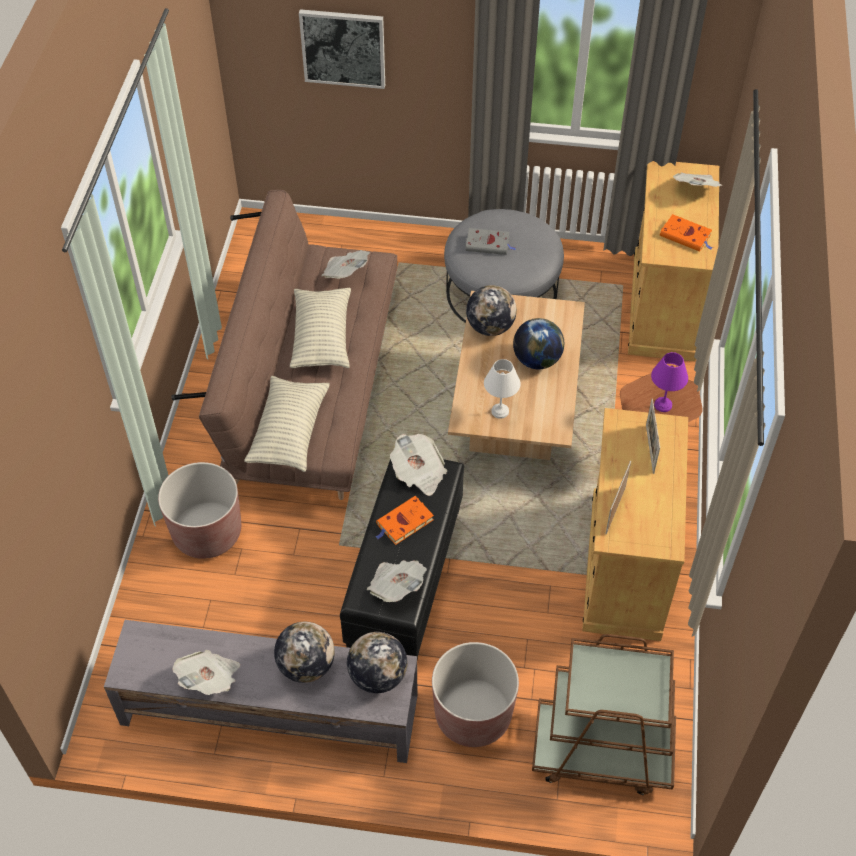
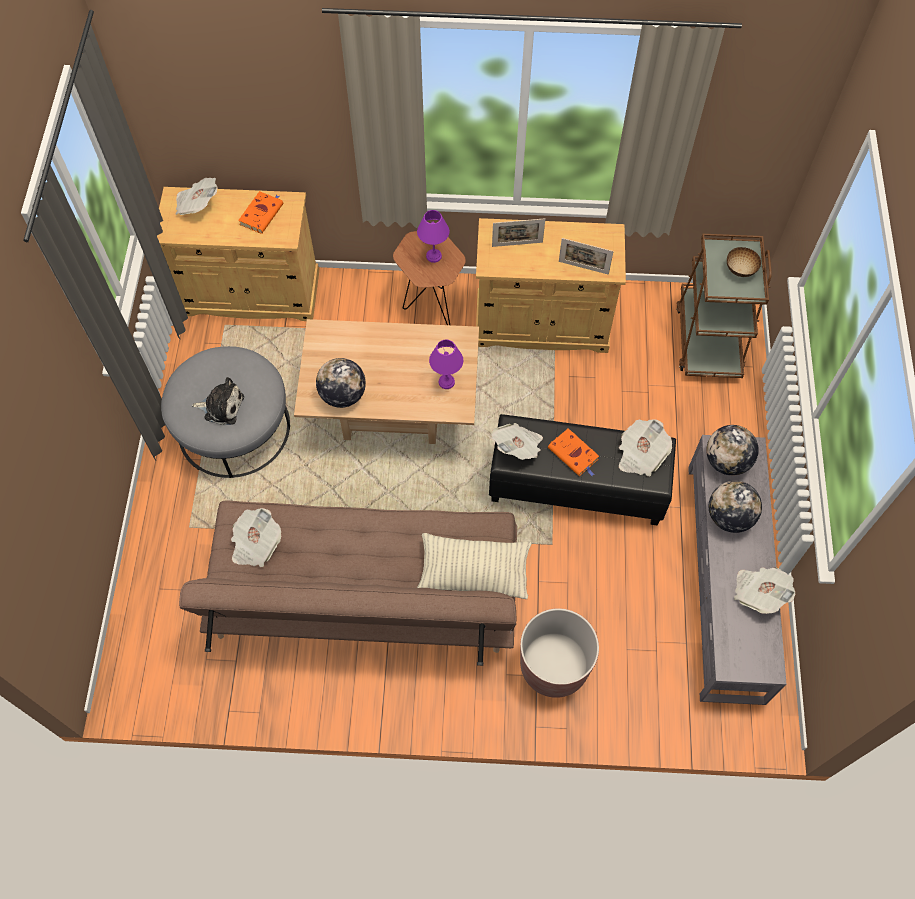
camera: 95 degrees left, 10 degrees up
(322, 337) = (348, 556): pillow -> none
(343, 48) = (38, 480): picture -> none
(473, 715) = (696, 426): brown planter -> none
(488, 244) = (221, 406): grey book -> plush toy
(501, 411) = (446, 381): white table lamp -> purple table lamp
(537, 360) = (382, 355): globe -> none
(619, 692) = (740, 270): none -> bowl

